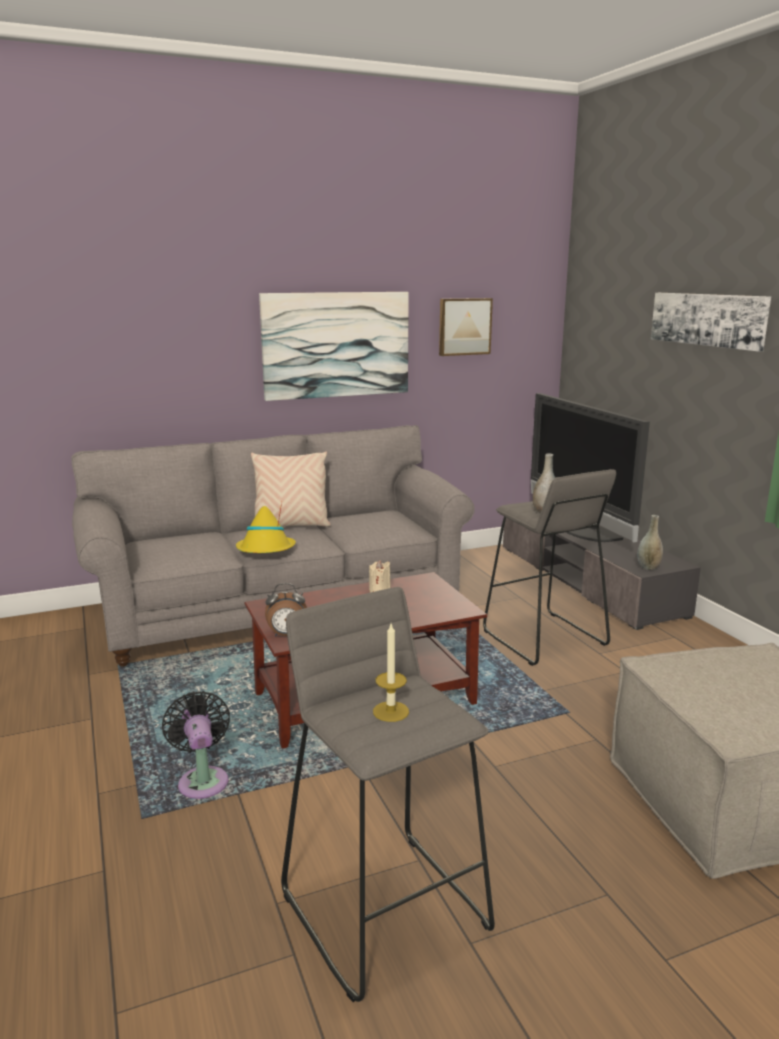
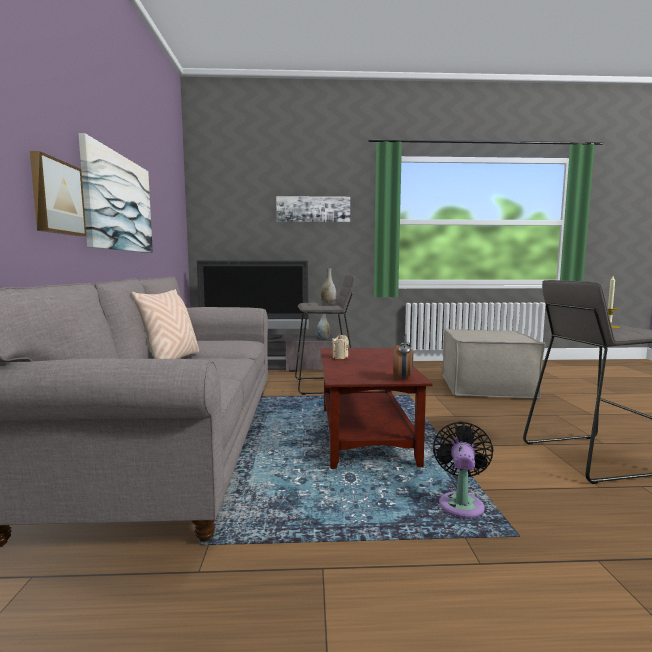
camera: 70 degrees left, 10 degrees down
(202, 780) = (461, 503): black fan -> black fan turned 105 degrees clockwise
(266, 550) = (223, 369): yellow hat -> none
(464, 326) = (163, 208): picture -> picture (56, 197)

